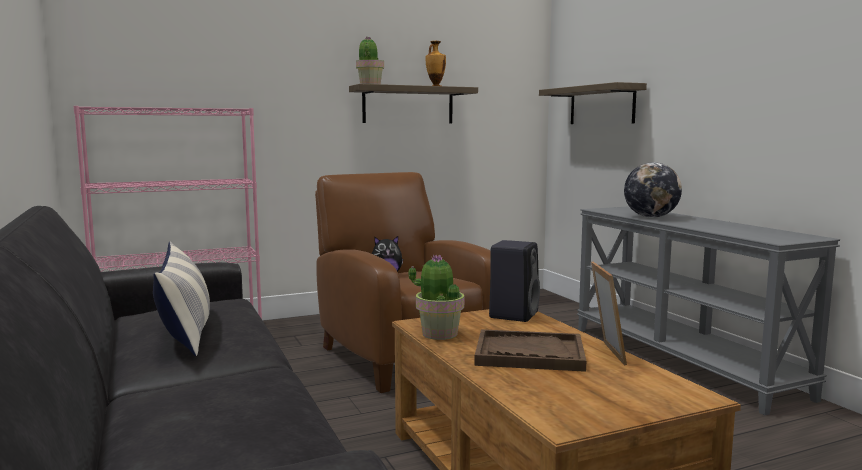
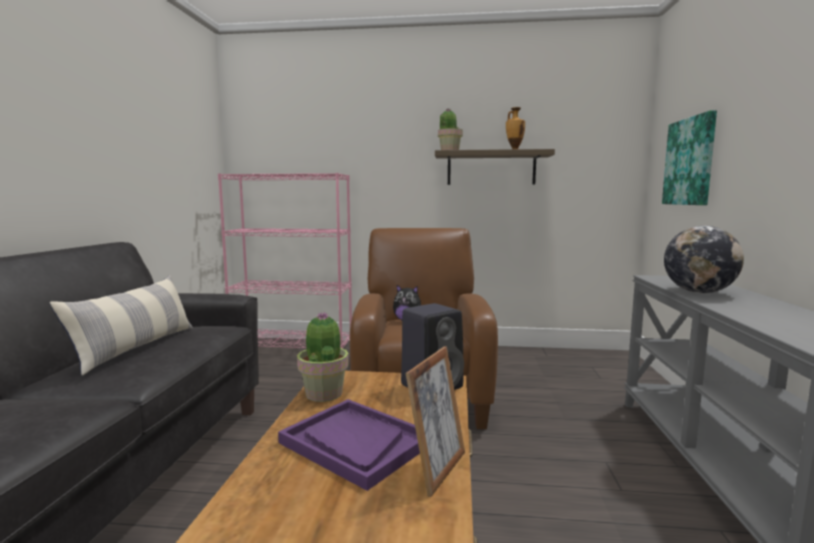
camera: 30 degrees right, 0 degrees up
(529, 354) = (355, 443): brown tray -> purple tray
(601, 105) = (690, 161): shelf -> picture

